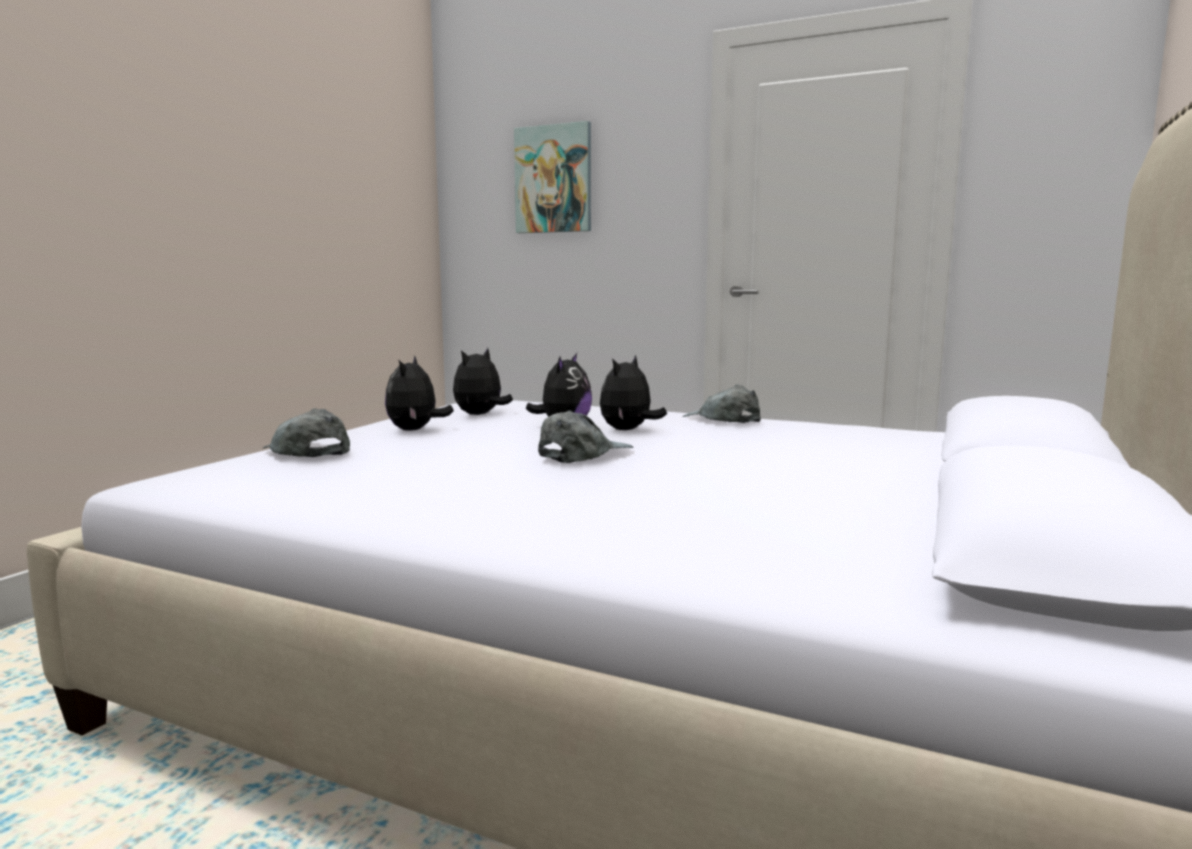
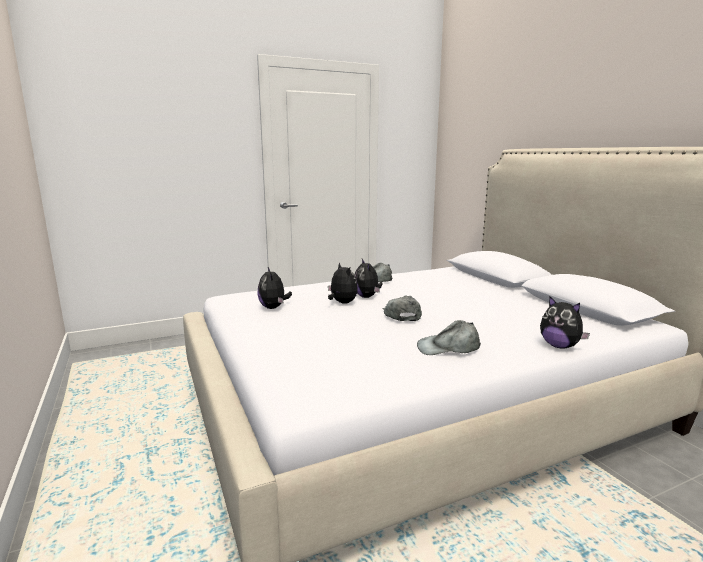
camera: 50 degrees left, 5 degrees up
(306, 451) = (293, 358): grey cap -> grey cap (448, 347)
(415, 430) = (283, 327): plush toy -> plush toy (560, 346)
(553, 179) = (150, 134): picture -> none

